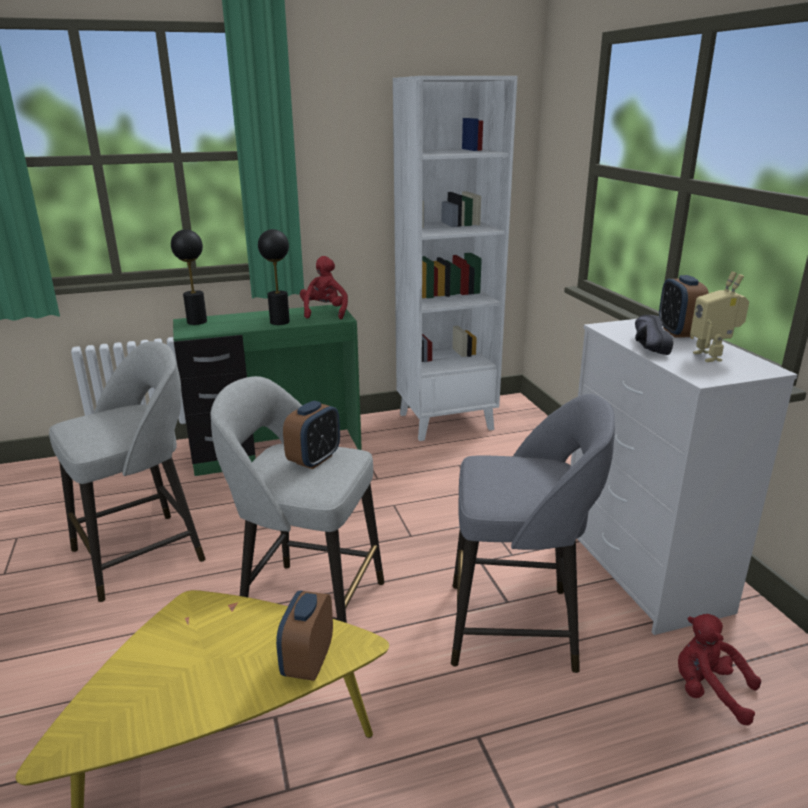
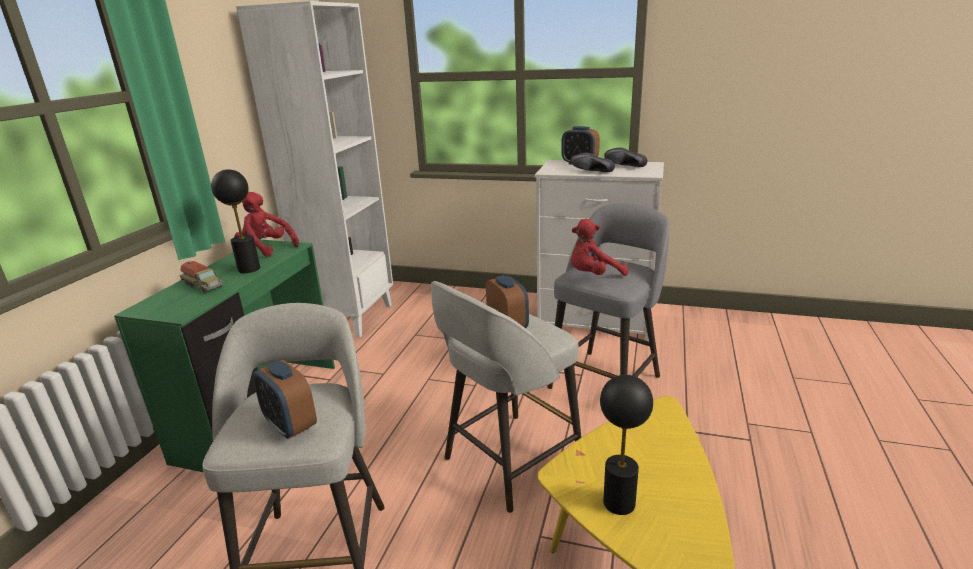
camera: 55 degrees left, 0 degrees up
(197, 322) = (157, 304): black table lamp -> black table lamp (619, 503)
(237, 321) = (203, 285): none -> toy truck
(308, 662) = (670, 433): alarm clock -> alarm clock (290, 425)
(709, 691) = (697, 346): red plush toy -> red plush toy (593, 275)
(712, 356) = (623, 166): toy robot -> black shoe

